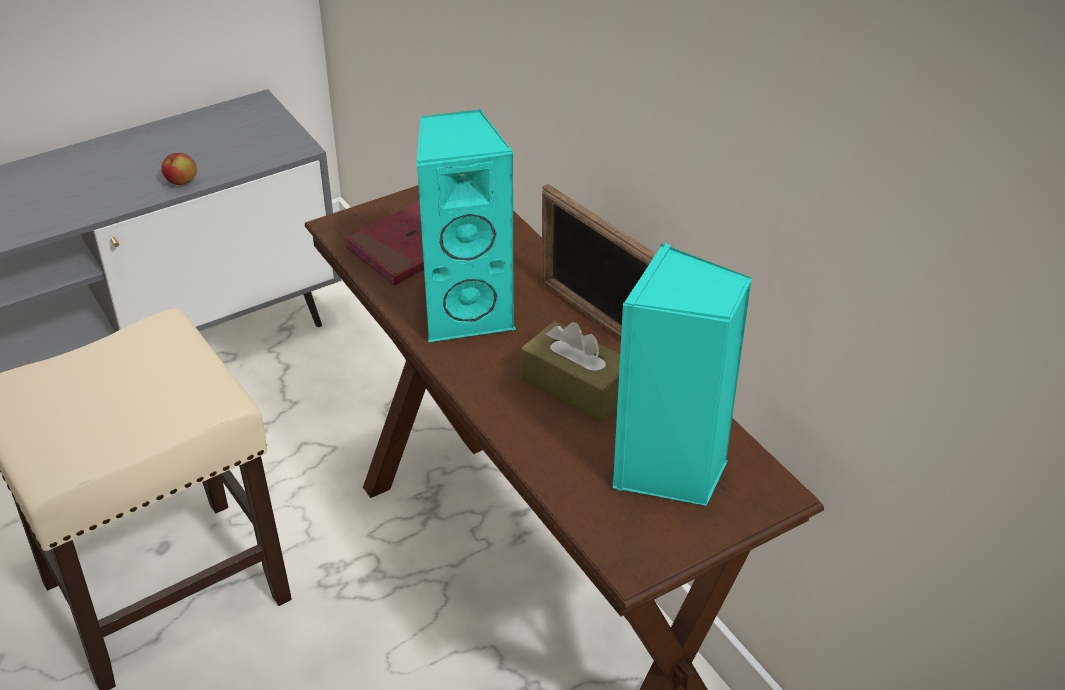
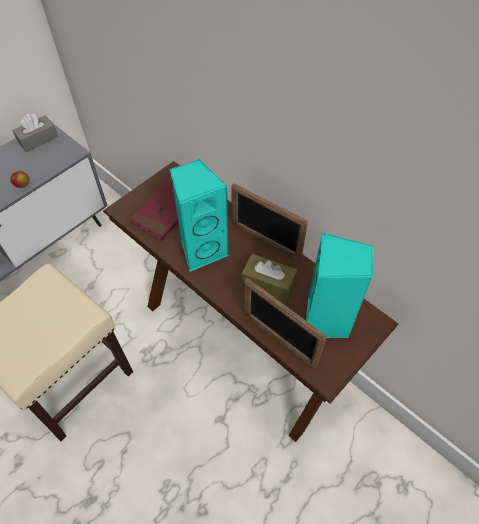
camera: 15 degrees left, 15 degrees up
(238, 117) = (38, 139): none -> grey tissue box
(561, 481) = (279, 339): none -> picture frame

